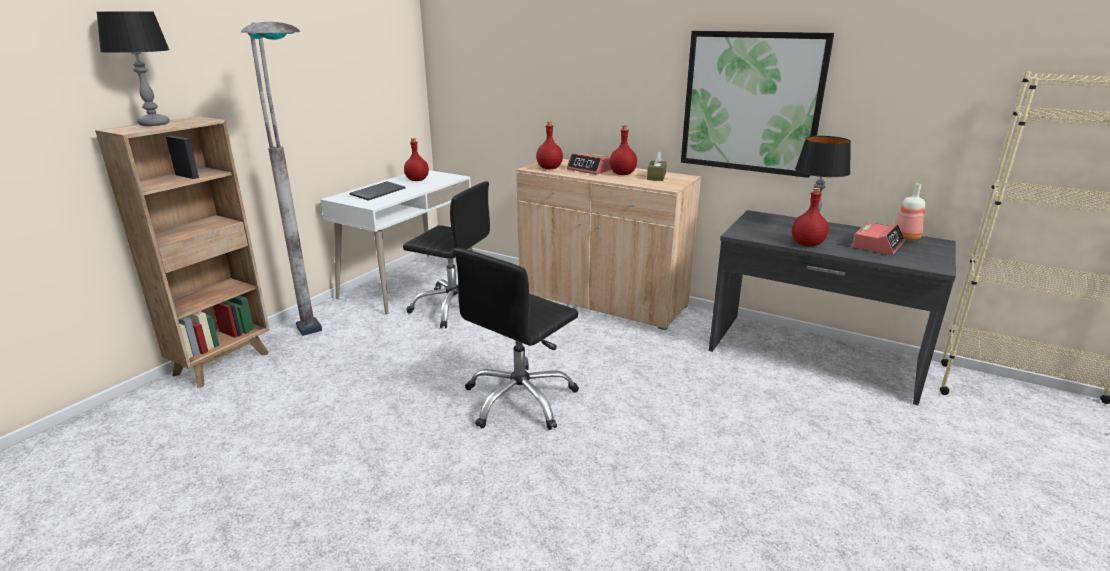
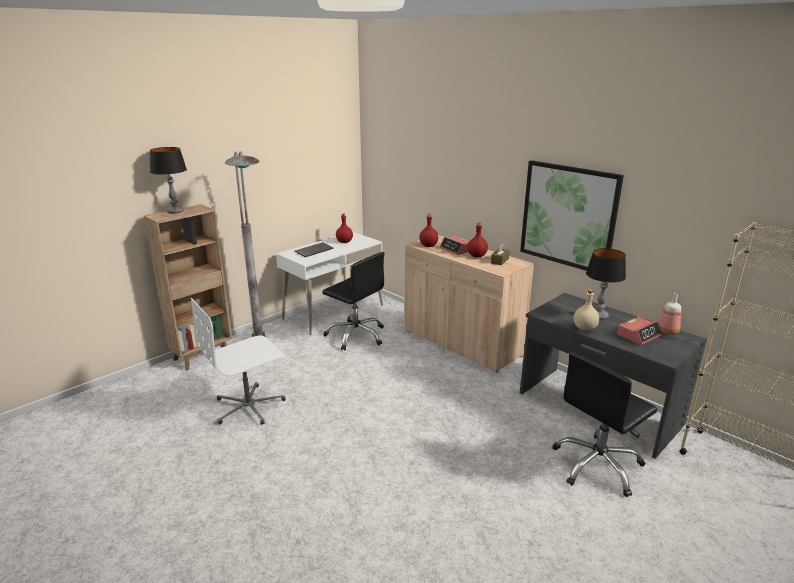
camera: 15 degrees right, 0 degrees up
(325, 426) = (249, 406): none -> white office chair
(520, 399) = (372, 408): black office chair -> black office chair (597, 465)
(806, 244) = (584, 328): red bottle -> beige bottle

